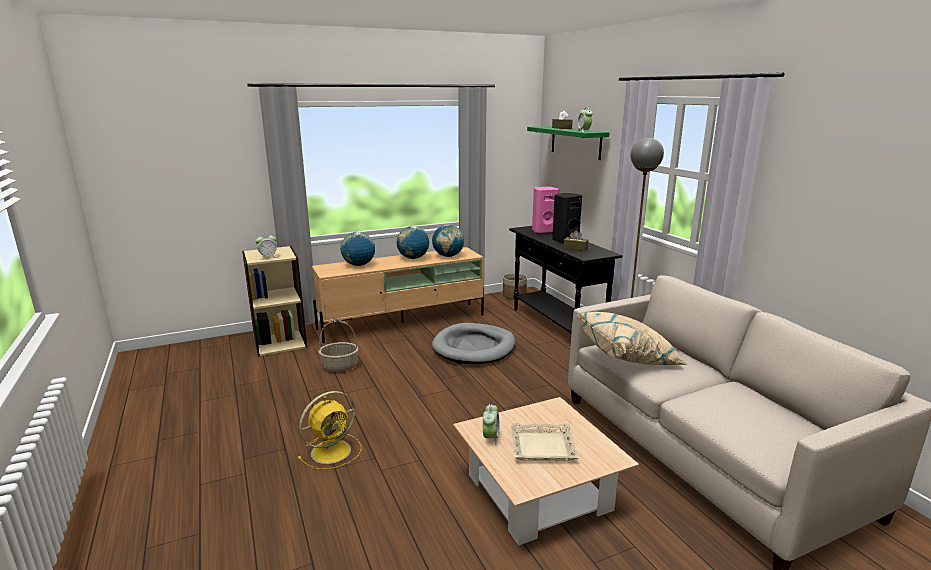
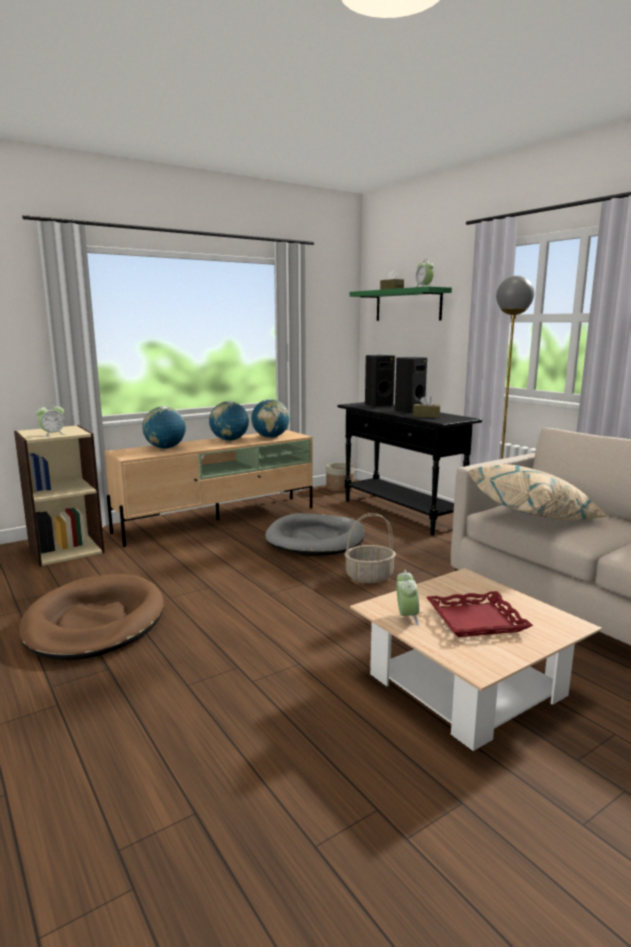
camera: 10 degrees left, 5 degrees down
(285, 409) = (95, 622): none -> brown dog bed
(332, 450) = (177, 664): yellow fan -> none
(340, 366) = (155, 569): basket -> basket (369, 576)
(542, 447) = (476, 620): beige tray -> red tray
(543, 231) = (378, 405): pink speaker -> black speaker

